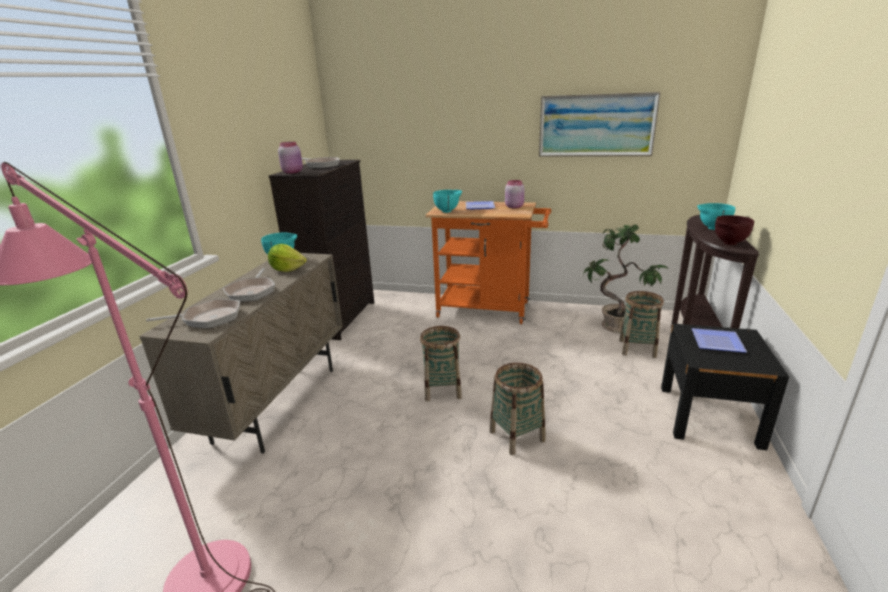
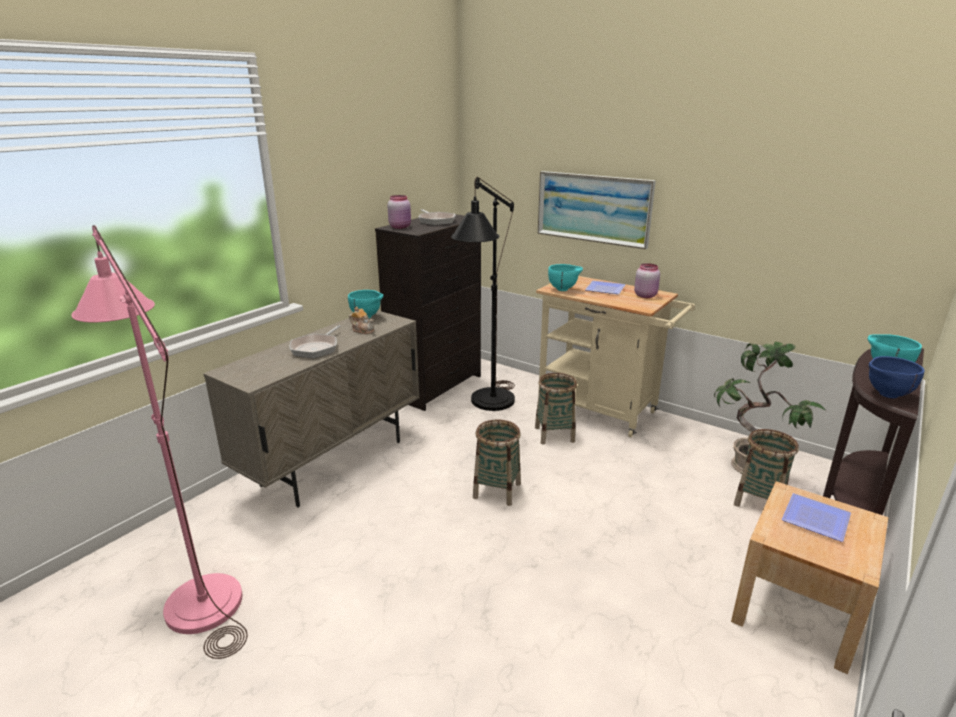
camera: 20 degrees right, 0 degrees up
(208, 318) = (264, 368): frying pan -> none
(287, 269) = (363, 330): lettuce -> teapot
(395, 324) = (488, 406): none -> black floor lamp
(490, 310) = (603, 411): orange cart -> beige cart
(517, 436) = (546, 563): basket -> basket (554, 434)
(596, 125) = (764, 210): picture -> picture (593, 208)
(709, 416) = (797, 609): black nightstand -> beige nightstand
(728, 243) = (886, 395): brown bowl -> blue bowl

